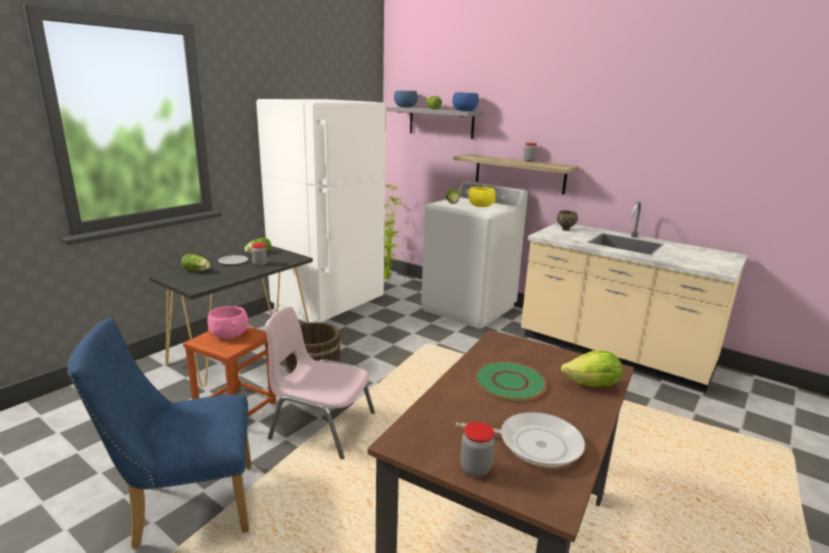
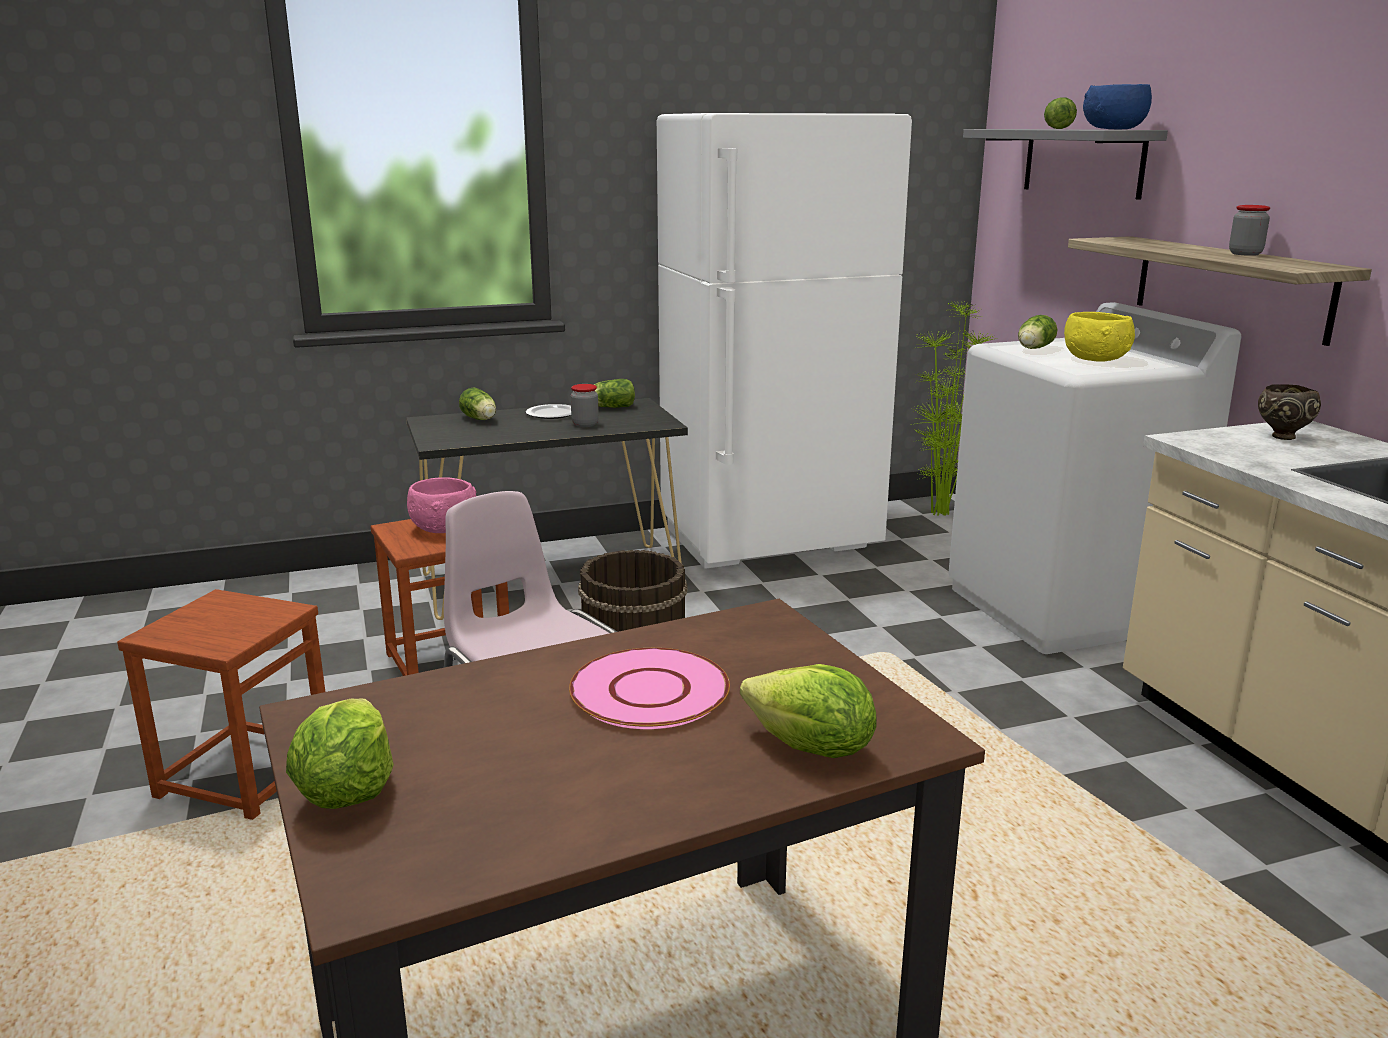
camera: 35 degrees right, 0 degrees up
(185, 506) = (245, 775): blue chair -> brown stool
(405, 107) = (1009, 128): blue bowl -> none
(475, 468) = (347, 791): jar -> lettuce
(509, 382) = (648, 691): green plate -> pink plate
(534, 444) = (506, 796): frying pan -> none

